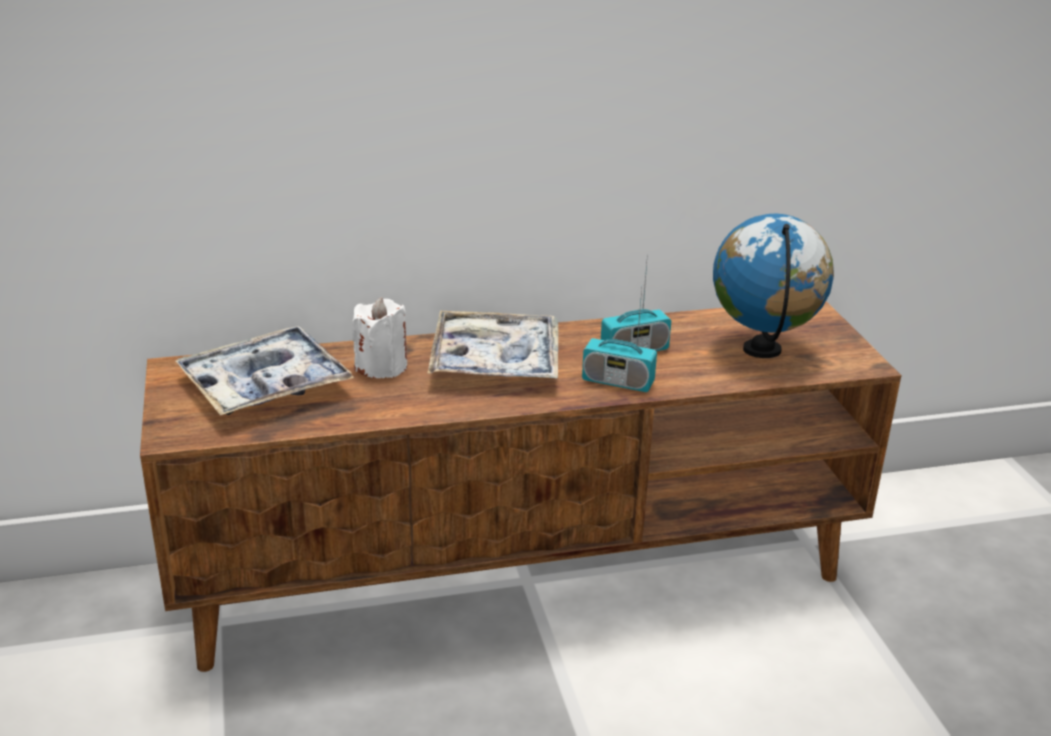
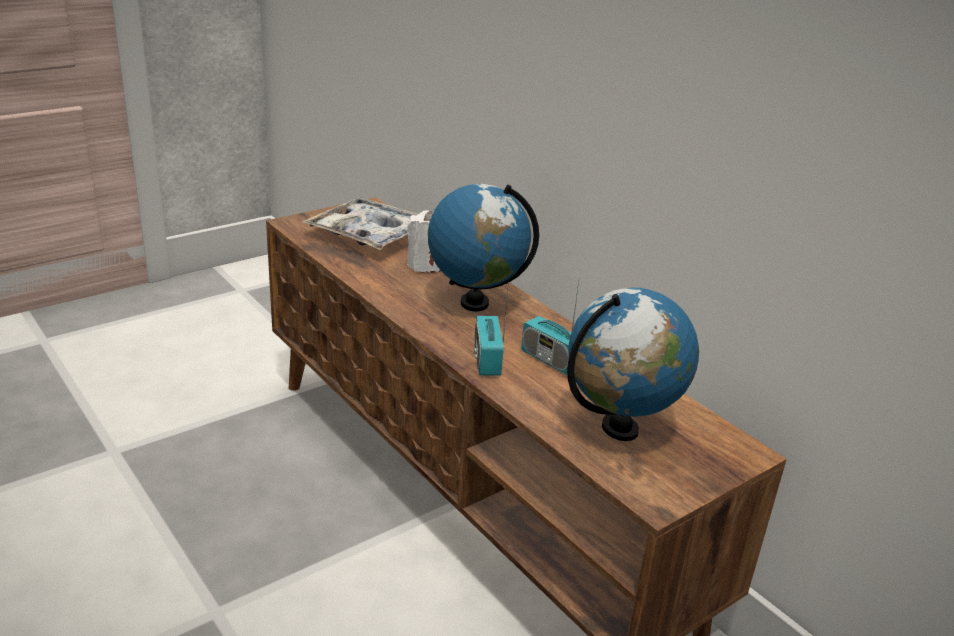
camera: 65 degrees right, 0 degrees up
(495, 360) = (474, 303): tray -> globe

